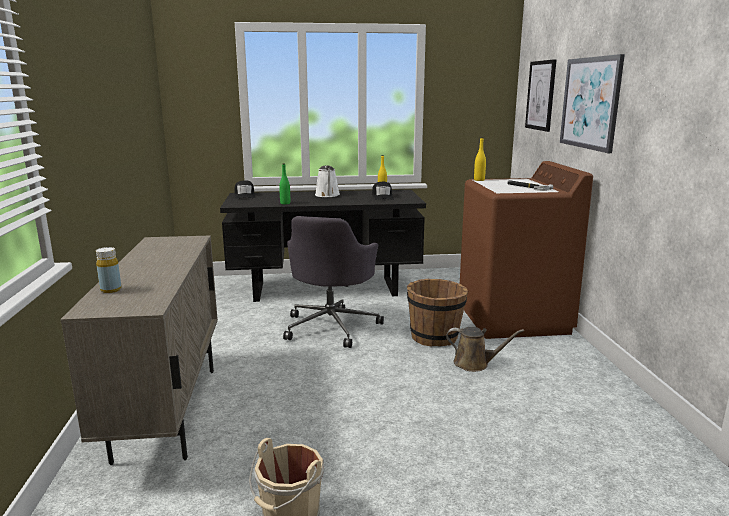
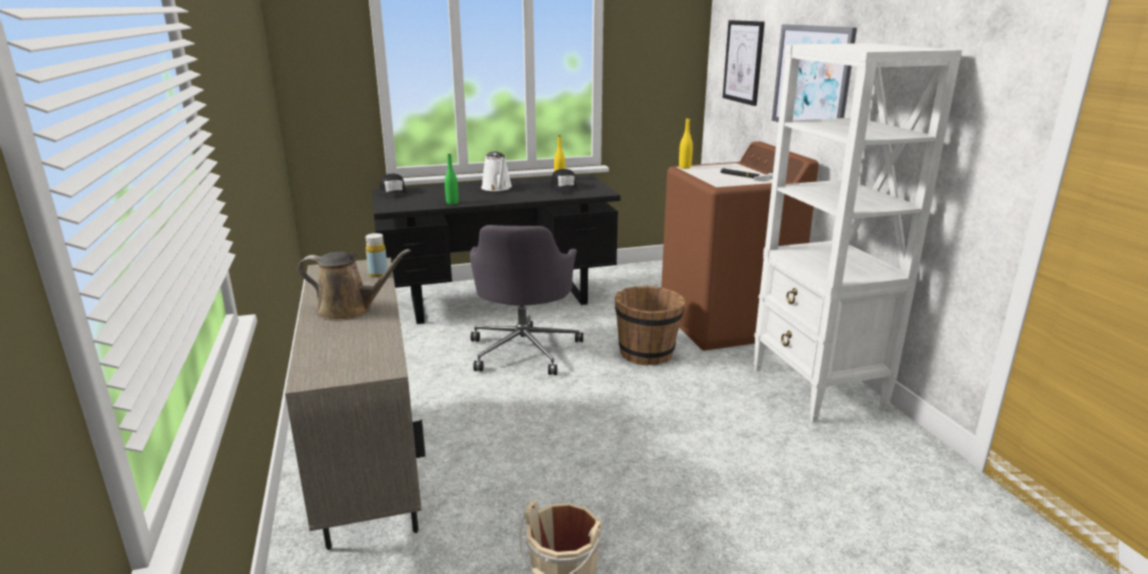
camera: 10 degrees left, 5 degrees up
(111, 290) = (319, 346): yellow bottle -> yellow bottle (378, 274)
(474, 364) = (701, 382): brown watering can -> brown watering can (350, 310)
(582, 378) = (817, 388): none -> white bookcase

